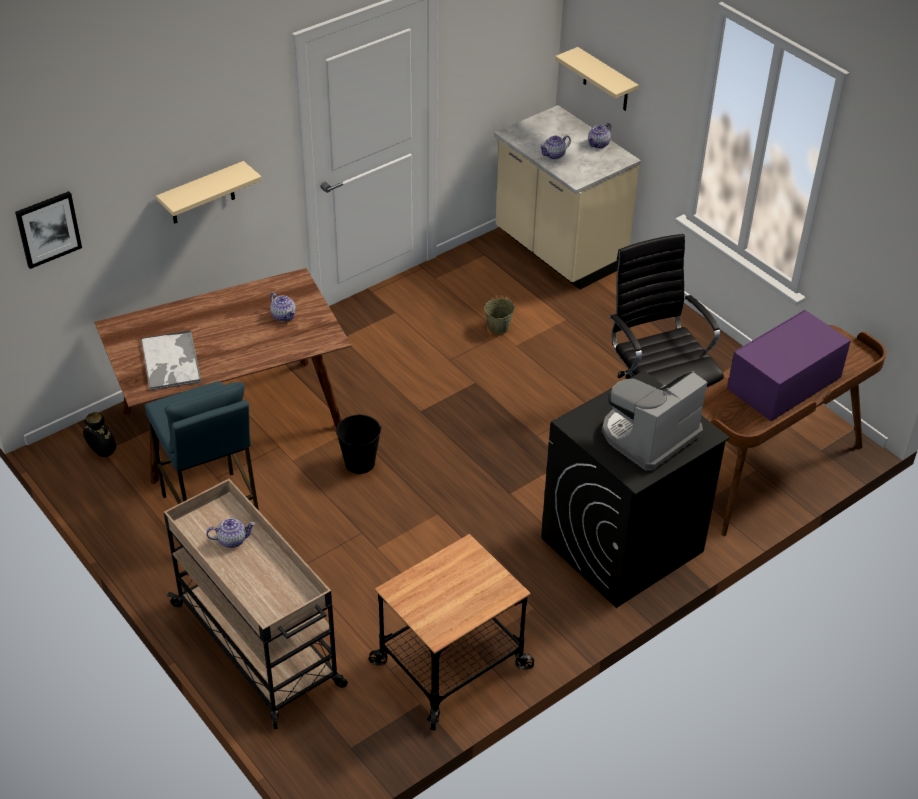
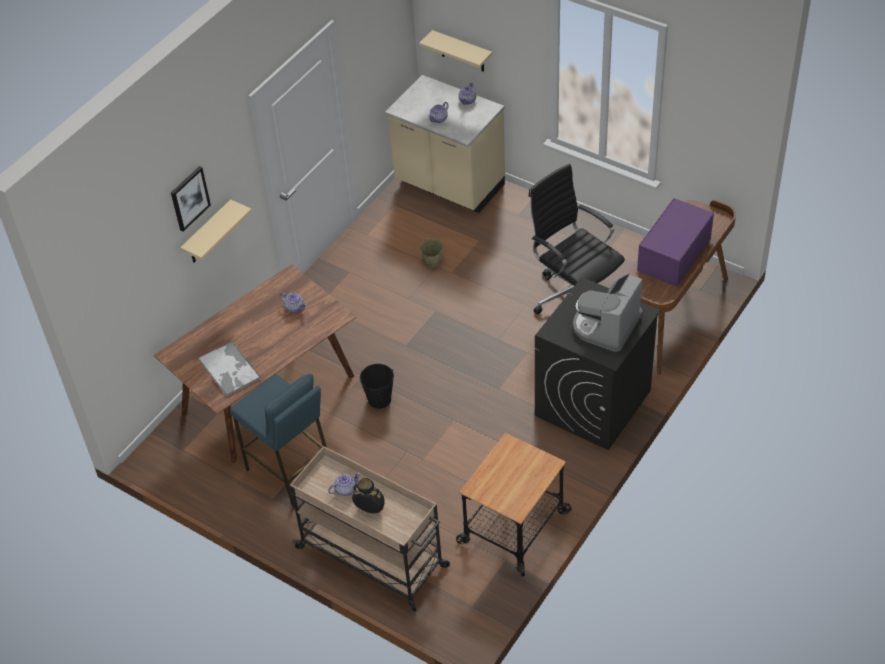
camera: 15 degrees left, 5 degrees up
(48, 229) = (117, 299): picture -> picture (189, 198)
(102, 452) = (182, 450): black vase -> black vase (370, 508)

